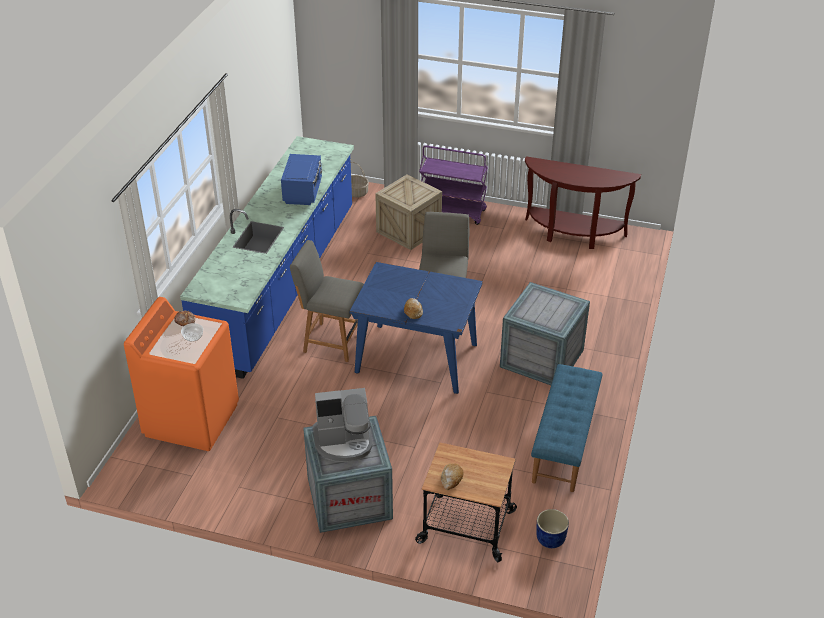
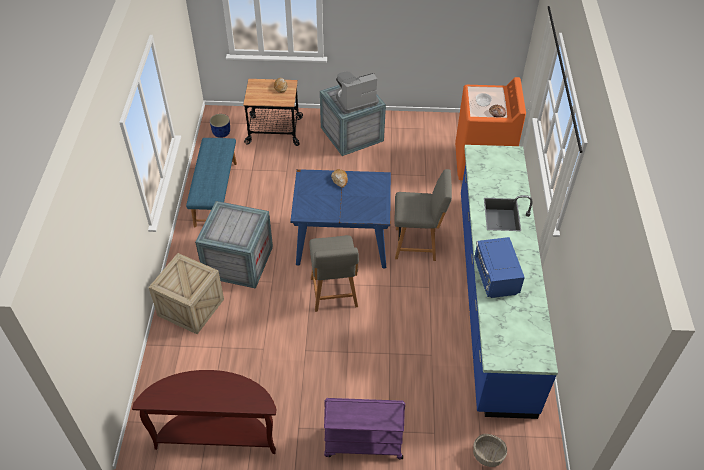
camera: 165 degrees right, 10 degrees up
(408, 231) = (401, 399): crate -> crate (191, 307)

